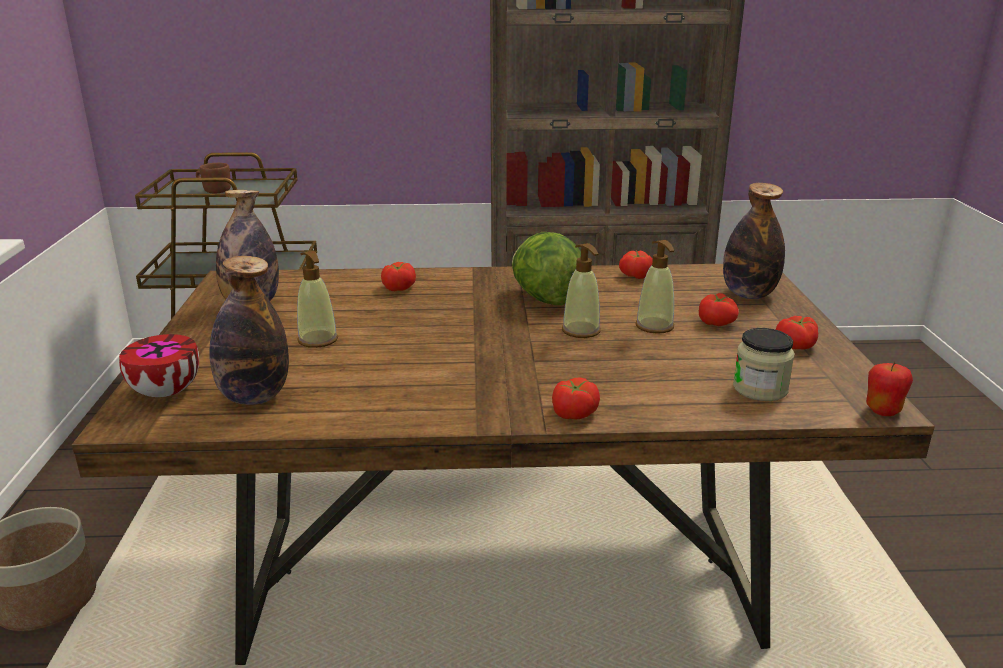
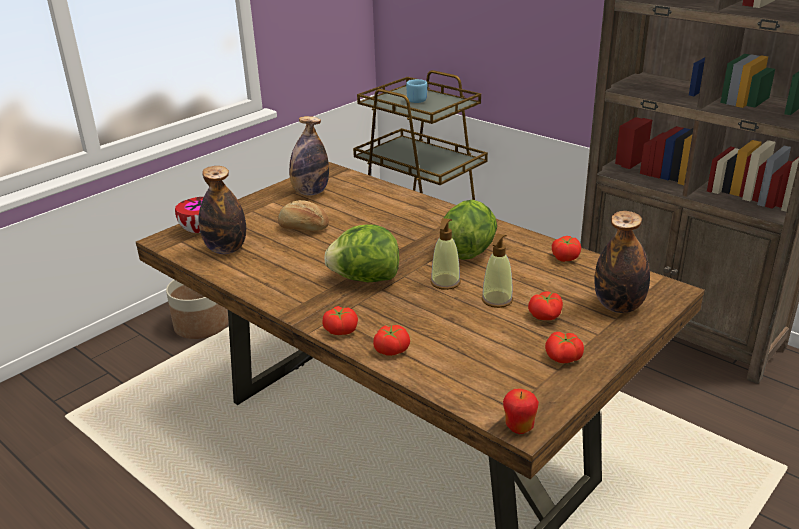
camera: 45 degrees right, 5 degrees up
(214, 191) = (415, 100): brown mug -> blue mug
(318, 340) = (303, 228): soap dispenser -> bread
(398, 288) = (399, 209): tomato -> tomato (391, 349)
(497, 359) = (365, 279): none -> lettuce
(760, 389) = (472, 372): jar -> none

